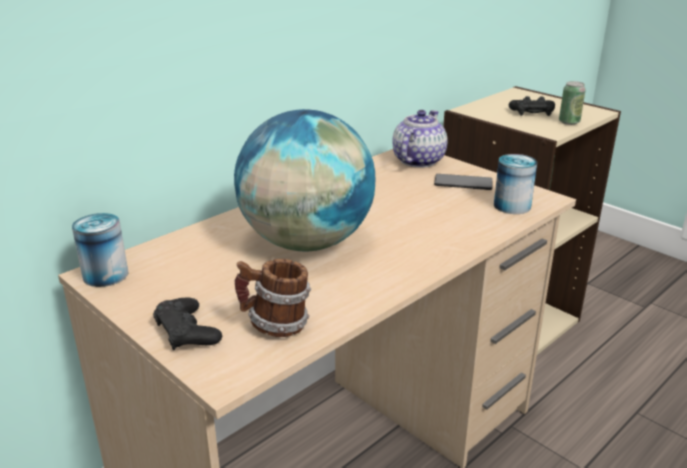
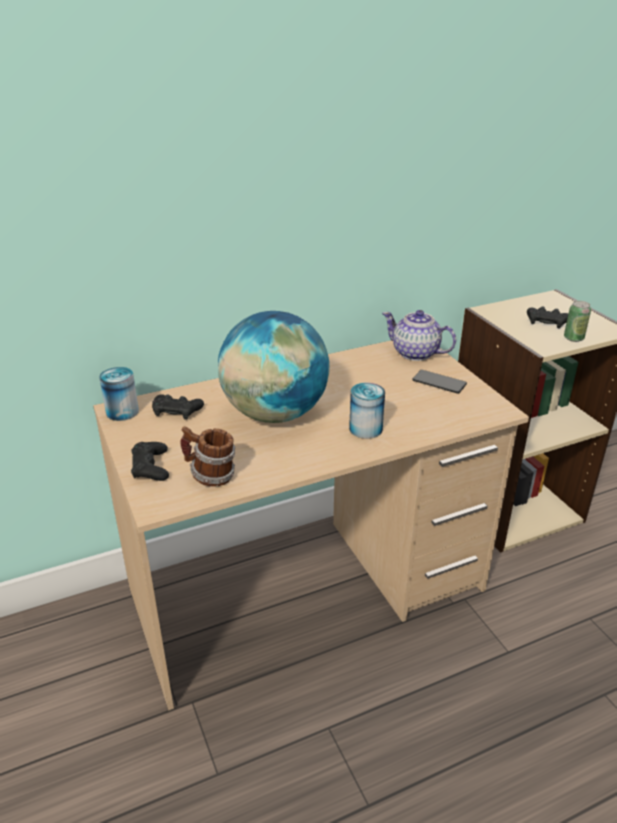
camera: 20 degrees right, 5 degrees up
(180, 261) = (177, 411): none -> black game controller
(417, 161) = (416, 353): teapot -> teapot turned 105 degrees counterclockwise
(512, 206) = (464, 412): can -> can (365, 429)

